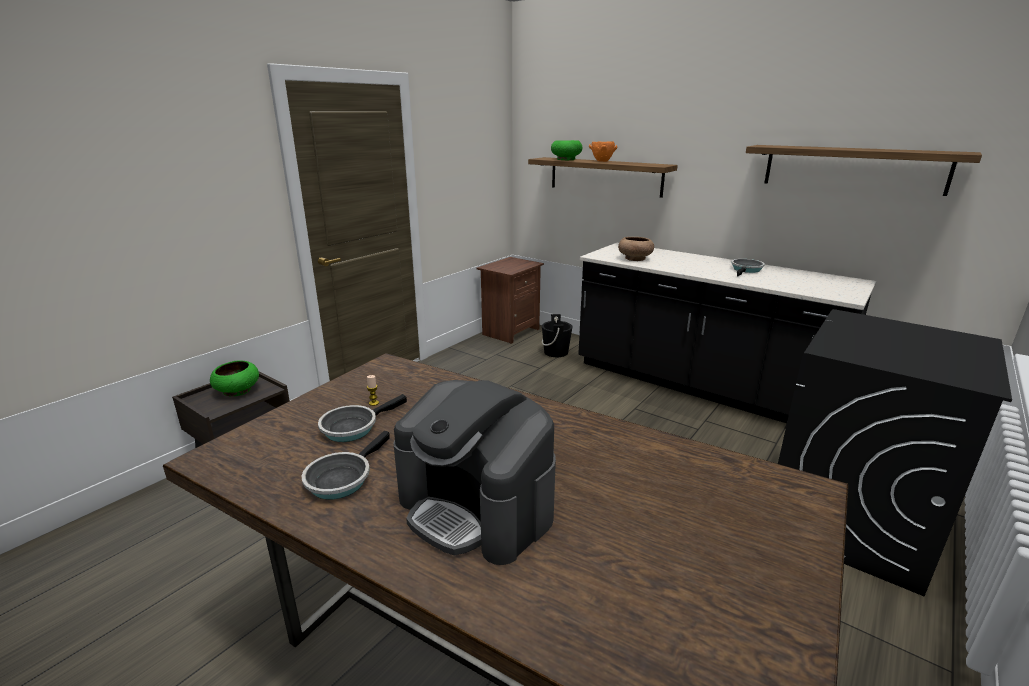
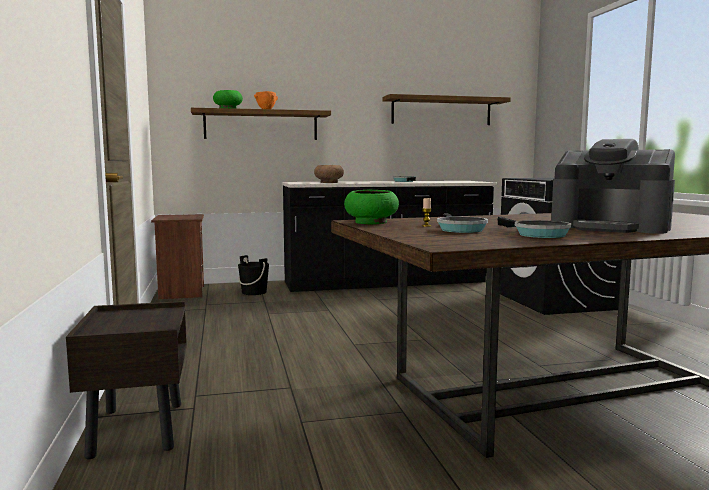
camera: 50 degrees left, 15 degrees down
(237, 391) = (133, 319): green bowl -> green bowl (371, 223)
(477, 507) = (610, 227): coffee machine -> coffee machine turned 45 degrees clockwise

